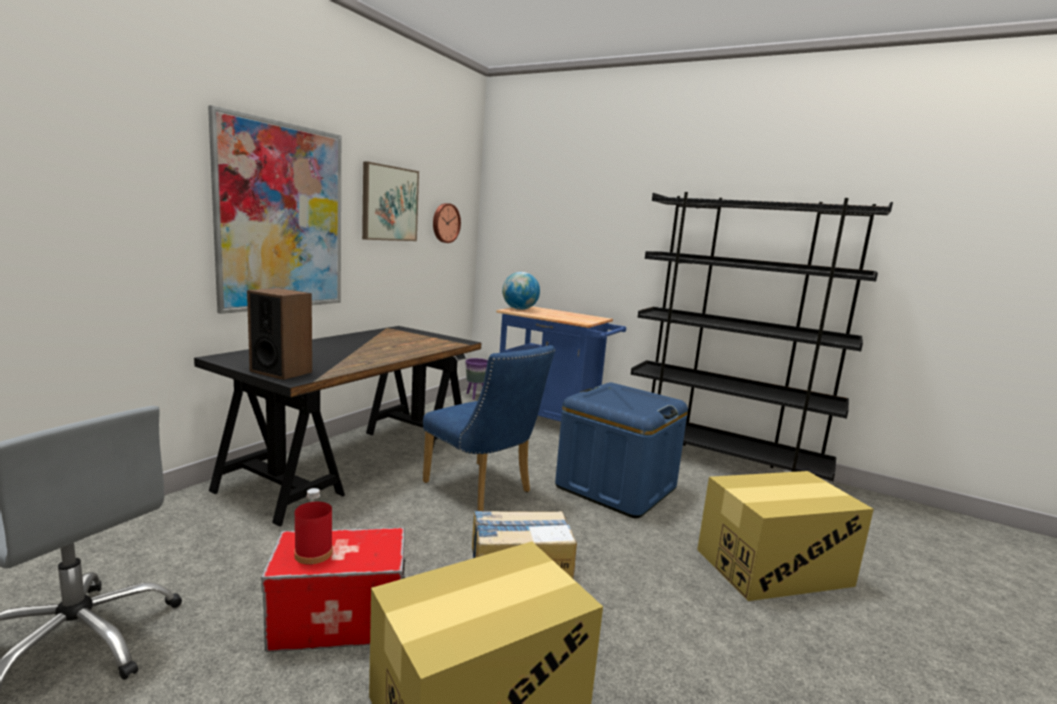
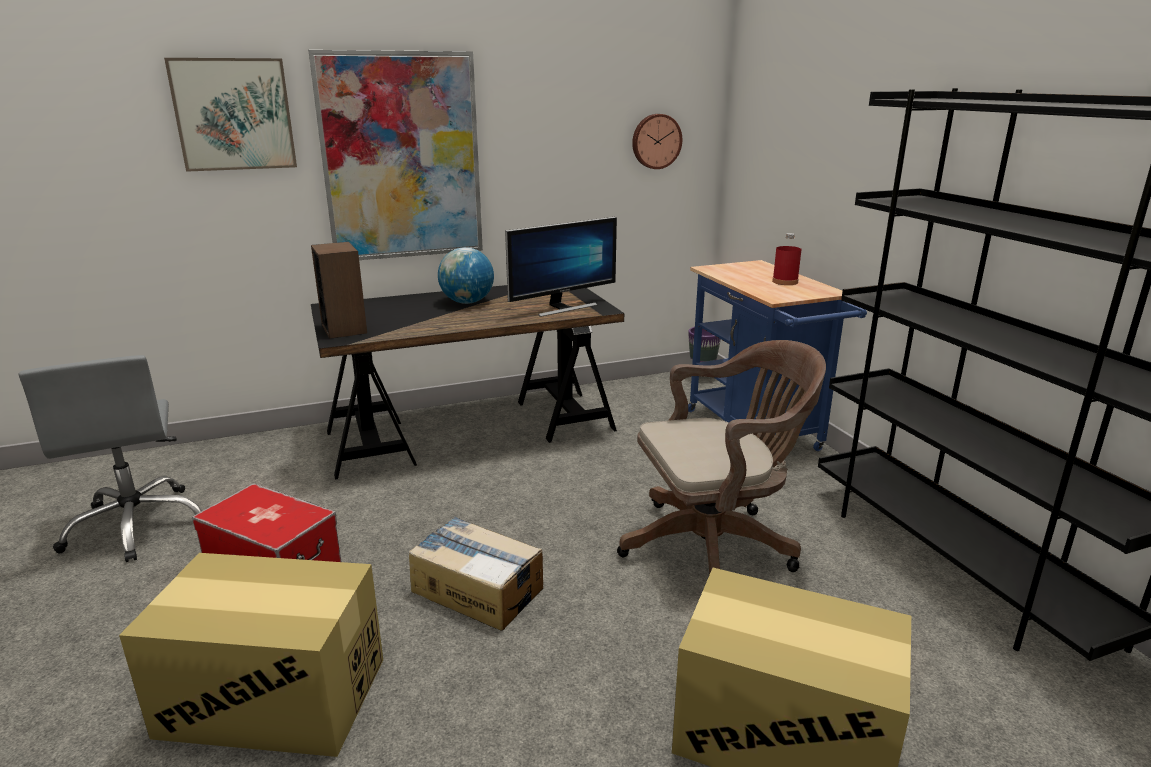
camera: 40 degrees right, 10 degrees up
(313, 553) = (244, 510): red bottle -> red bottle (785, 282)
(389, 203) = (555, 125): picture -> picture (234, 114)
(433, 342) = (562, 307): none -> monitor
(482, 490) = (548, 498): blue chair -> none
(519, 309) = (728, 267): globe -> globe (467, 302)
(616, 487) = (715, 546): blue storage box -> brown office chair

